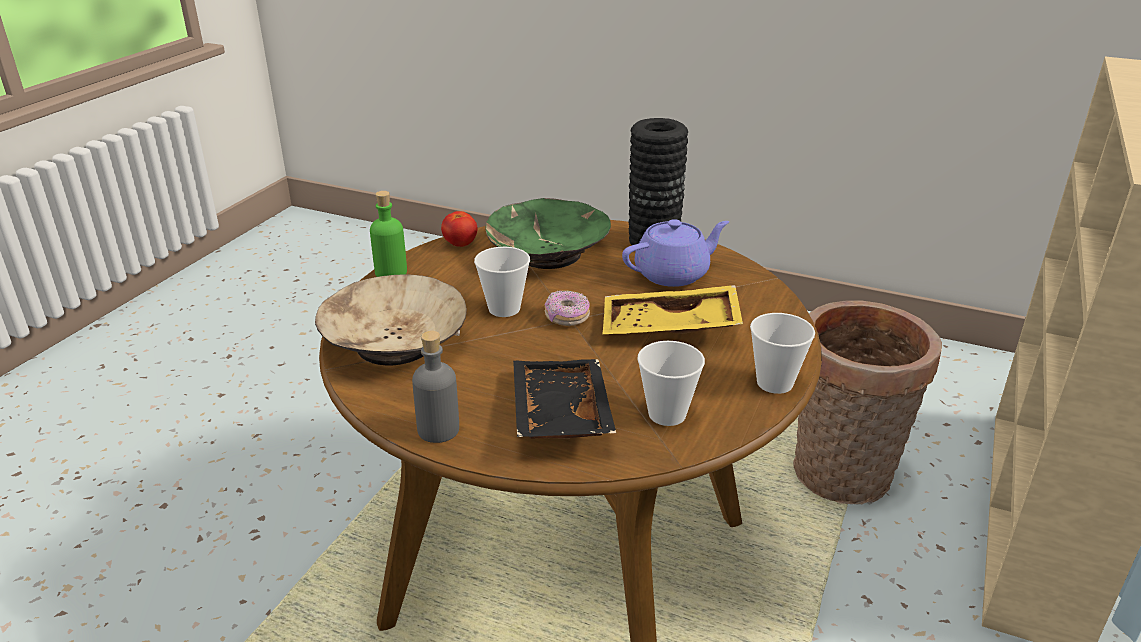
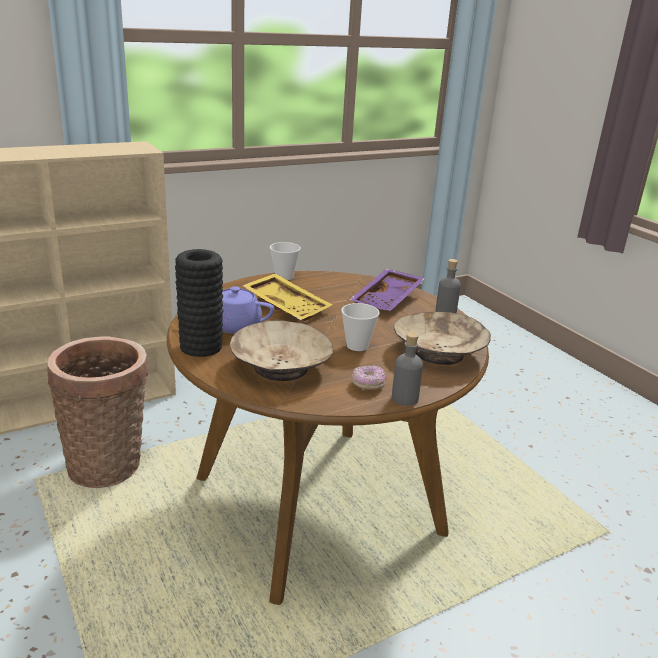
camera: 145 degrees left, 5 degrees down
(391, 272) = (404, 398): green bottle -> grey bottle
(460, 244) = (330, 401): tomato -> none
(548, 253) = (281, 367): green bowl -> beige bowl
(557, 414) = (388, 300): black tray -> purple tray
(567, 317) = (329, 329): donut -> donut (368, 385)
(667, 414) = (344, 285): cup -> none

